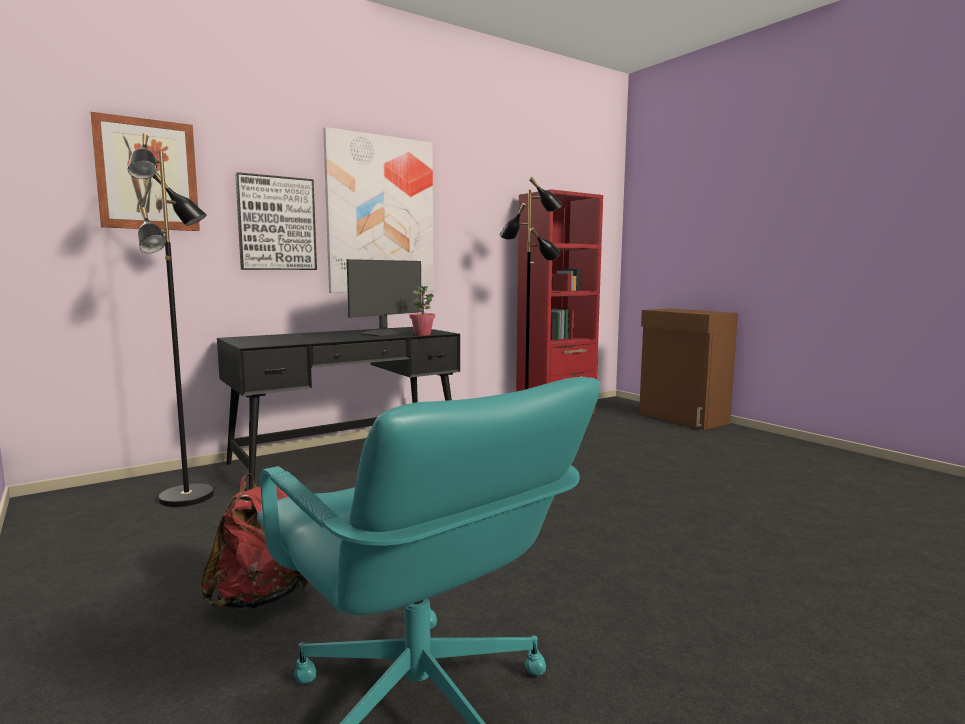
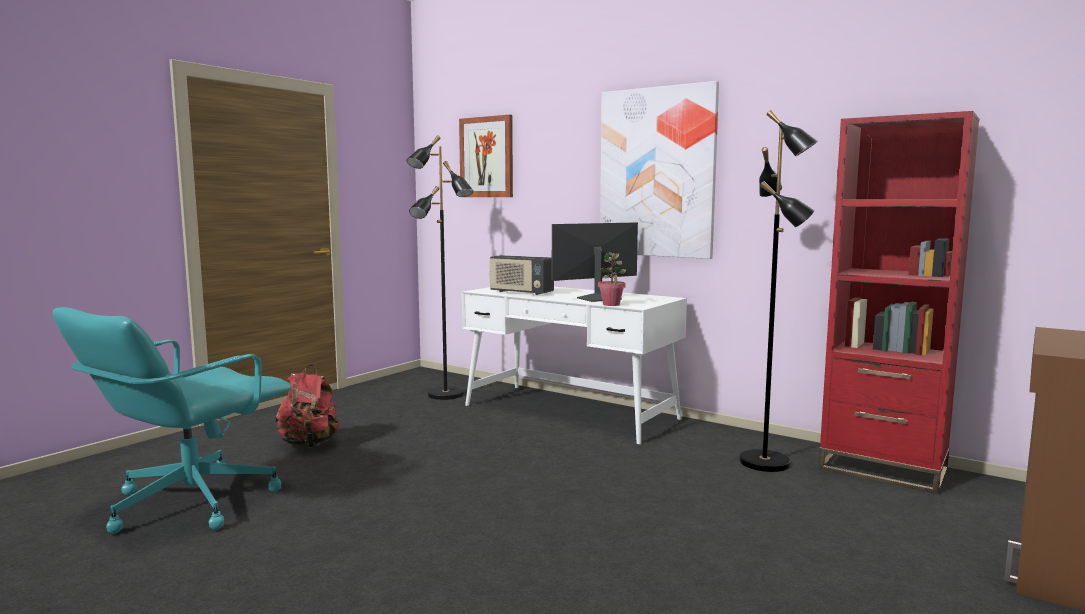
camera: 70 degrees right, 0 degrees up
(276, 223) = (564, 188): picture -> none
(297, 340) = (520, 292): none -> radio
(347, 457) = (570, 412): black desk -> white desk
(383, 334) = (598, 298): monitor -> monitor turned 135 degrees clockwise

